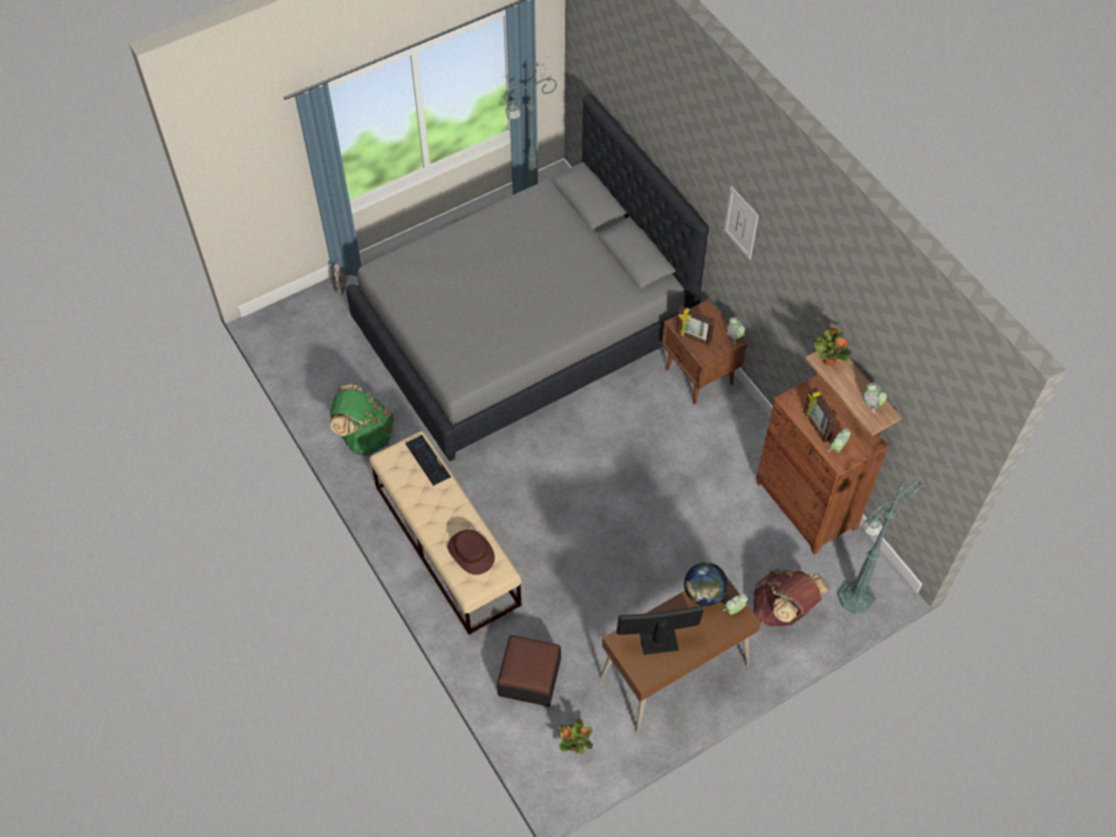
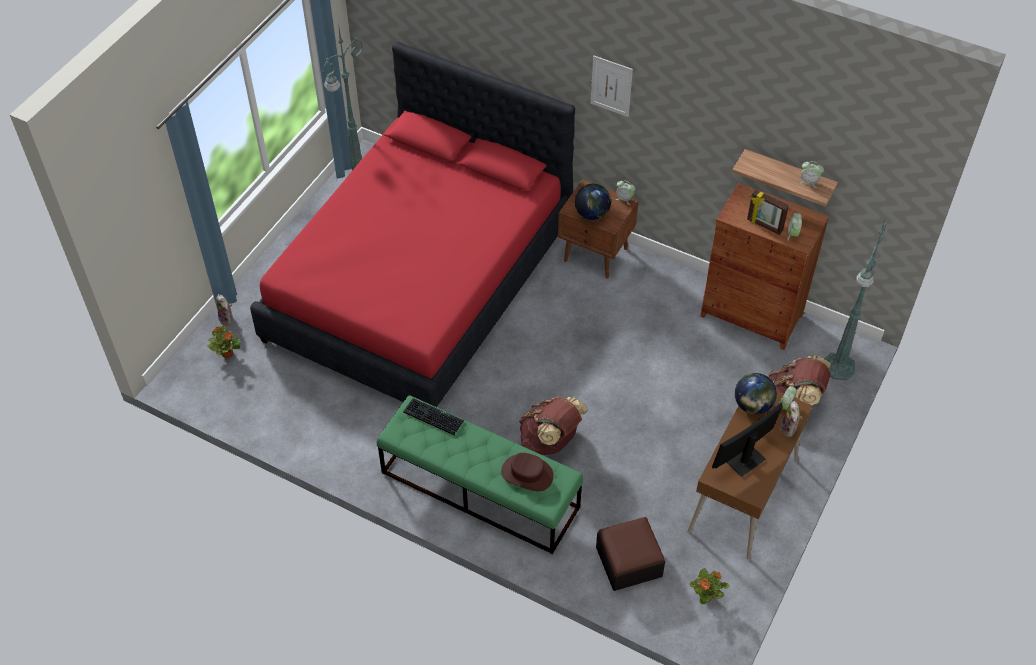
camera: 30 degrees left, 5 degrees down
(365, 436) = (340, 434): green backpack -> none
(446, 544) = (479, 489): beige bench -> green bench
(524, 329) = (421, 281): grey bed -> red bed
(536, 532) = (550, 441): none -> brown backpack
(693, 337) = (592, 214): picture frame -> globe
(722, 633) = (789, 429): none -> plush toy
(829, 360) = (752, 163): potted plant -> potted plant (227, 353)

